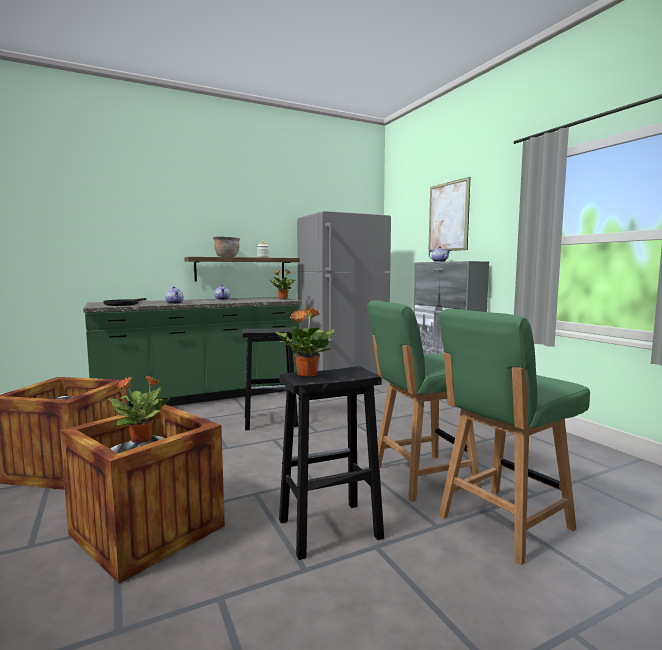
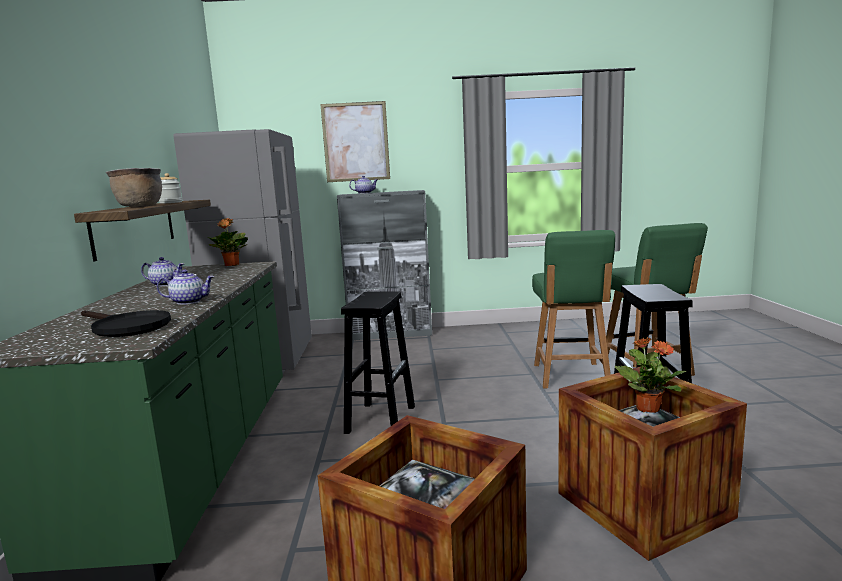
camera: 65 degrees left, 5 degrees up
(306, 374) = (654, 296): potted plant -> none

